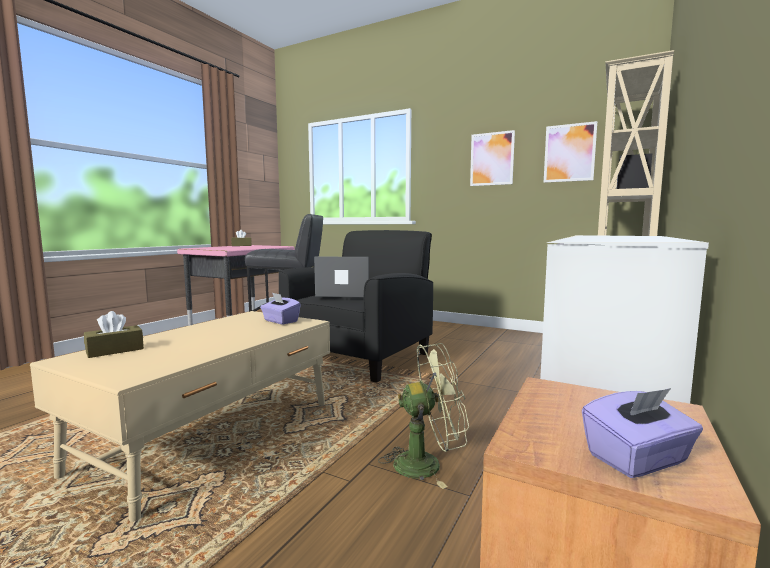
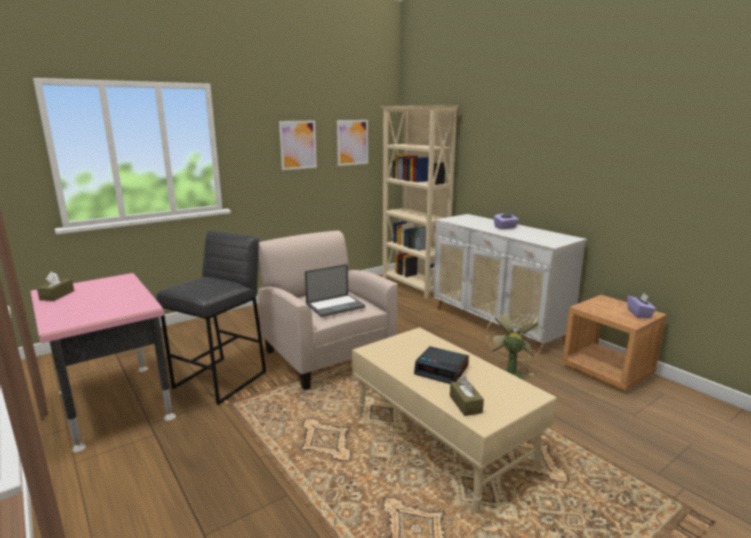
camera: 65 degrees left, 10 degrees up
(206, 336) = (442, 370): none -> alarm clock
(280, 321) = (408, 342): purple tissue box -> purple tissue box (505, 227)
(344, 293) = (335, 305): laptop -> laptop turned 150 degrees counterclockwise
(360, 357) = (327, 356): black armchair -> beige armchair

